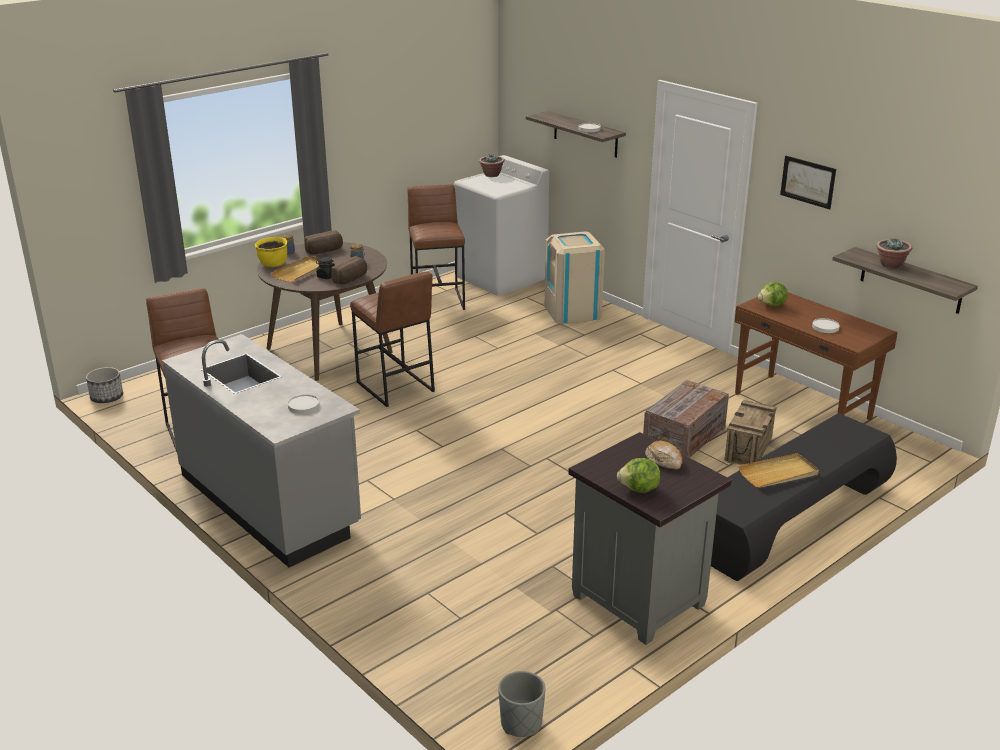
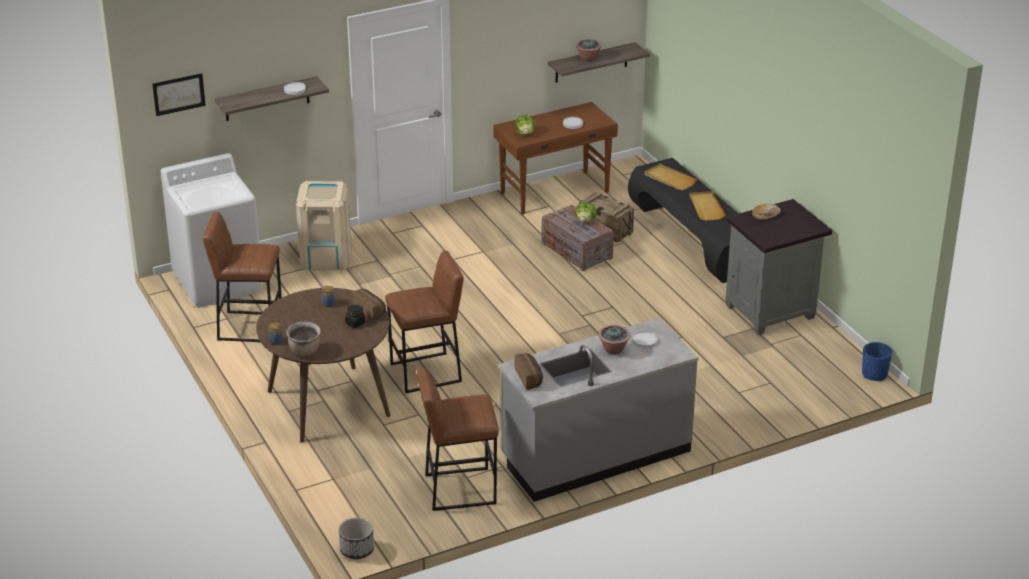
camera: 75 degrees left, 5 degrees up
(273, 264) = (305, 351): yellow cooking pot -> brown cooking pot
(302, 271) = (333, 336): beige tray -> beige tray (669, 179)
(325, 251) = (287, 319): bread -> bread (530, 378)
(491, 175) = (185, 190): potted plant -> potted plant (614, 350)
(521, 723) = (874, 374): grey planter -> blue planter
(639, 490) = (797, 230): lettuce -> lettuce (585, 221)
(808, 182) = (503, 34): picture -> picture (179, 94)

